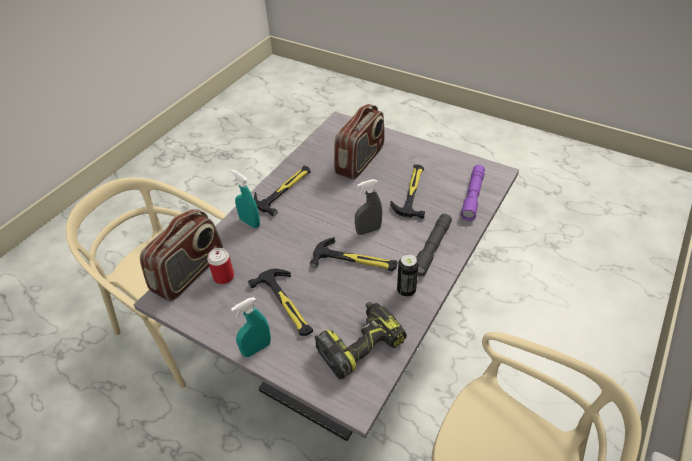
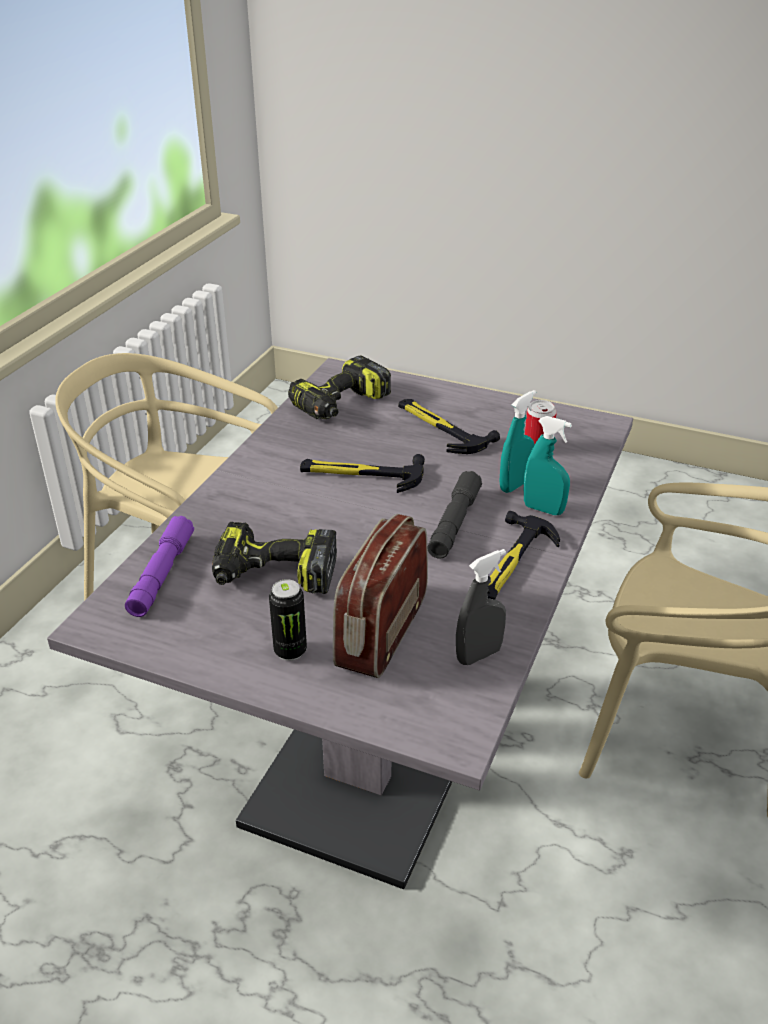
camera: 170 degrees right, 10 degrees down
(189, 273) = (588, 447): radio -> none
(256, 348) = (457, 395): turquoise spray bottle -> turquoise spray bottle (515, 485)
(368, 230) = (347, 511): grey spray bottle -> grey spray bottle (479, 655)
(406, 290) = (287, 449): can -> can (290, 651)
(412, 192) = (273, 575): hammer -> power drill
(432, 248) = (247, 495): grey flashlight -> grey flashlight (454, 523)

